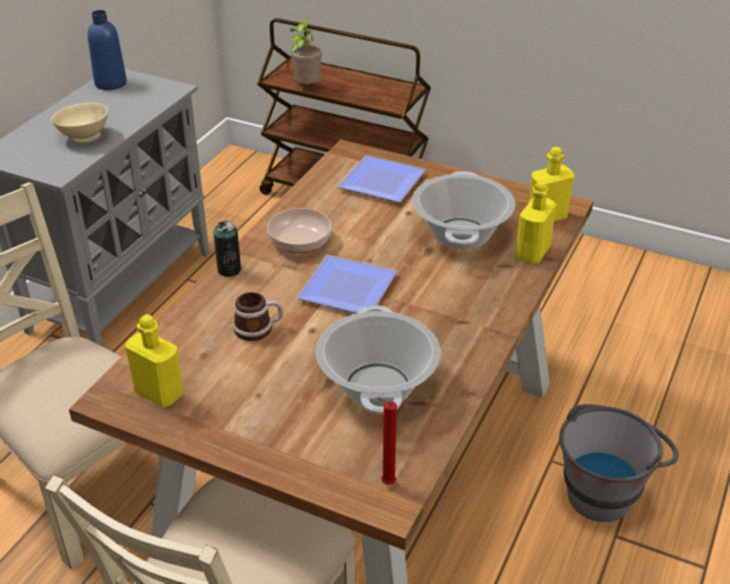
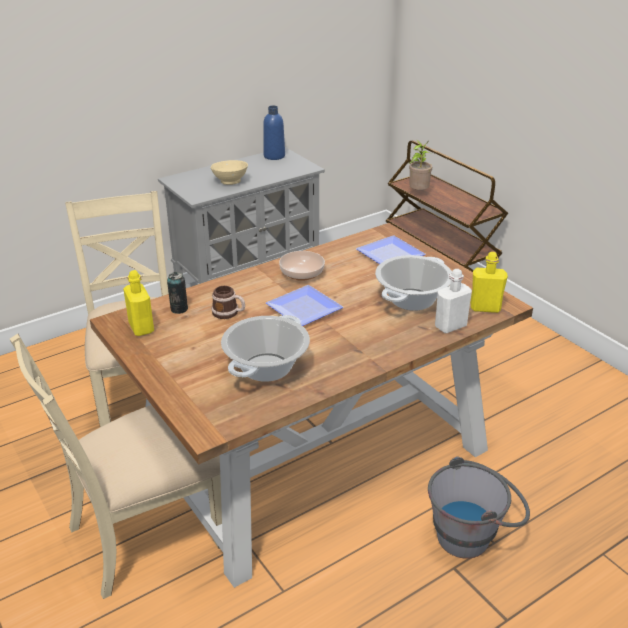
camera: 30 degrees right, 5 degrees down
(229, 270) = (244, 276): can -> can (179, 309)
(386, 483) = (216, 421): red candle -> none
(532, 253) = (450, 326): yellow bottle -> white bottle

